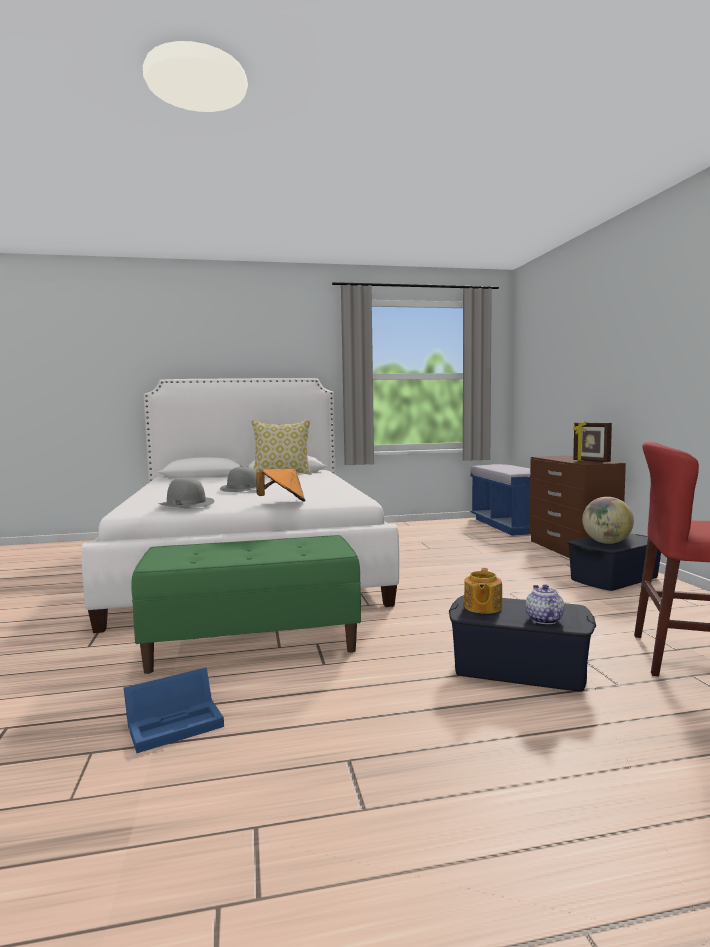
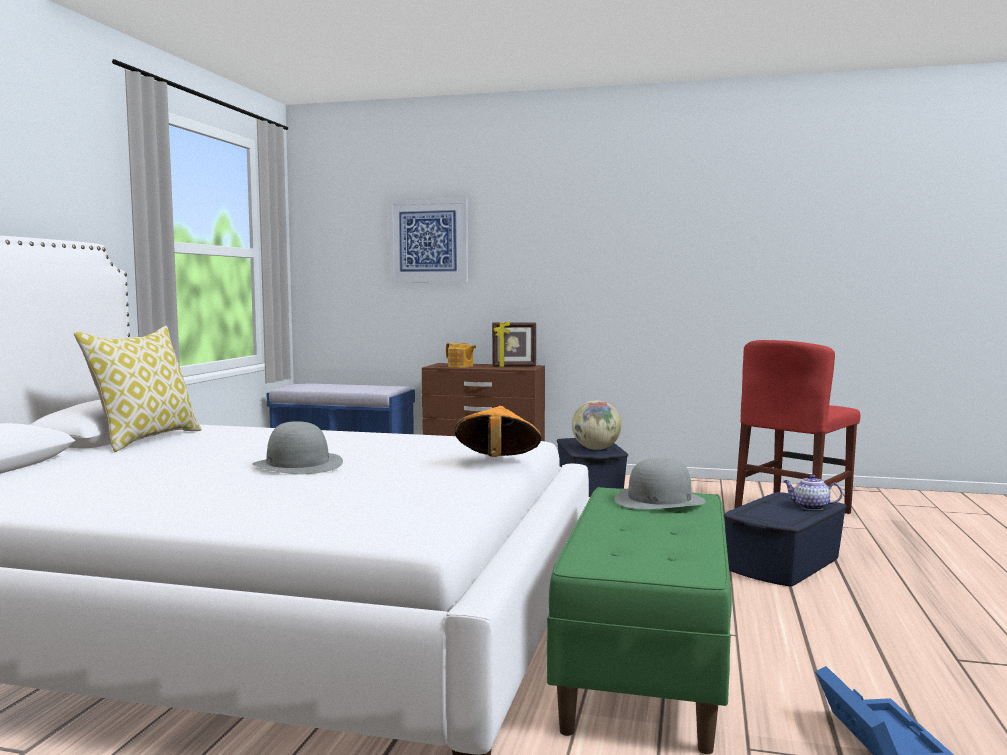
camera: 65 degrees left, 0 degrees up
(186, 504) = (434, 496): grey hat -> grey hat (659, 500)
(482, 607) = (768, 515): teapot -> teapot (460, 366)
(569, 356) = (428, 241): none -> picture

